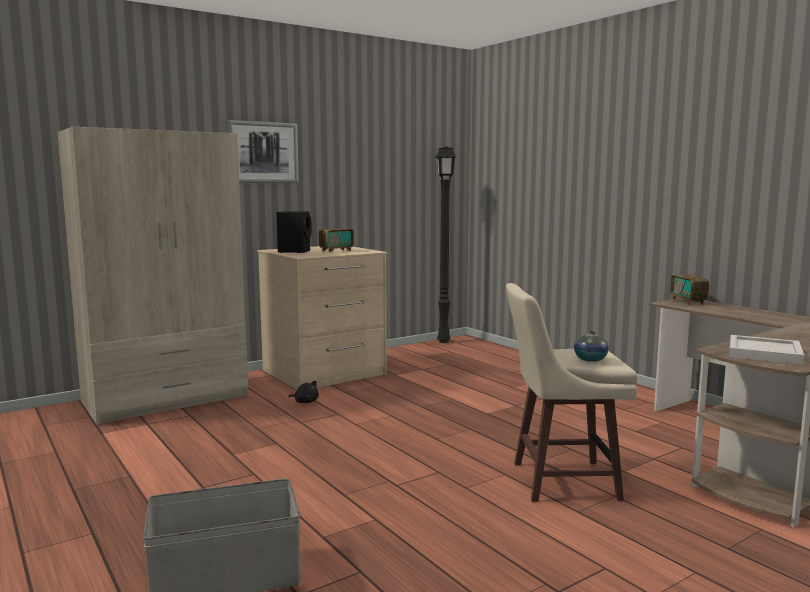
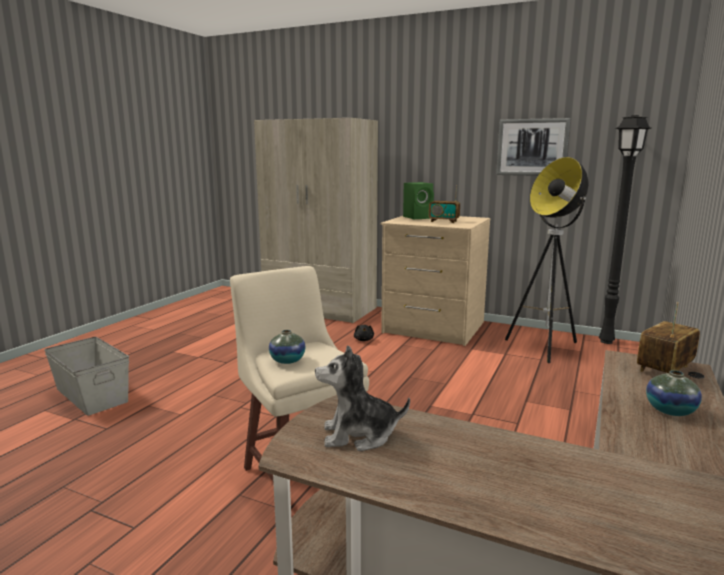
camera: 60 degrees right, 5 degrees up
(263, 152) = (423, 130): picture -> picture (532, 147)
(295, 251) = (418, 217): black speaker -> green speaker
(429, 357) = (545, 348): none -> floor lamp
(743, 311) = (670, 410): none -> vase
(765, 353) = (359, 435): white tray -> plush toy

